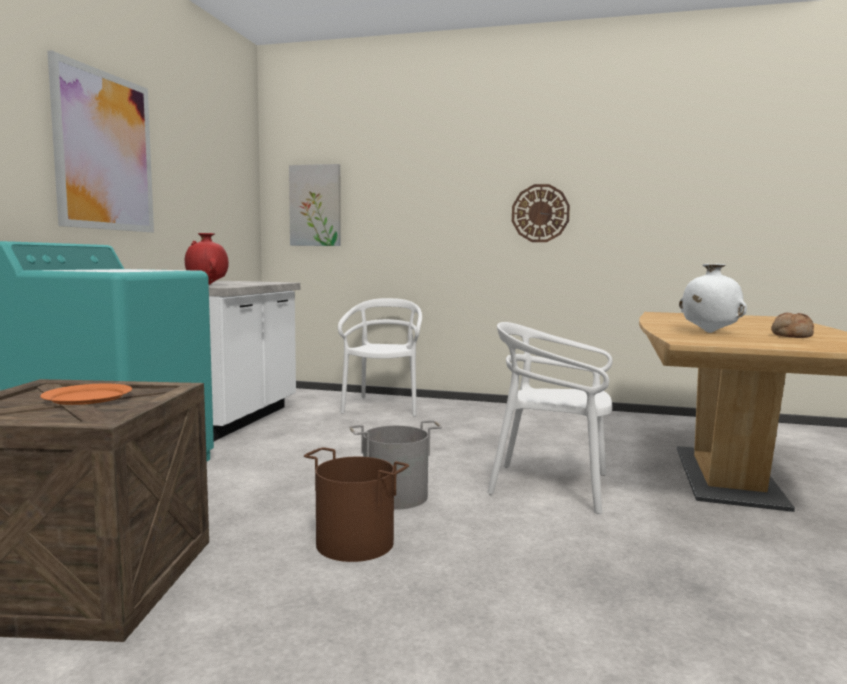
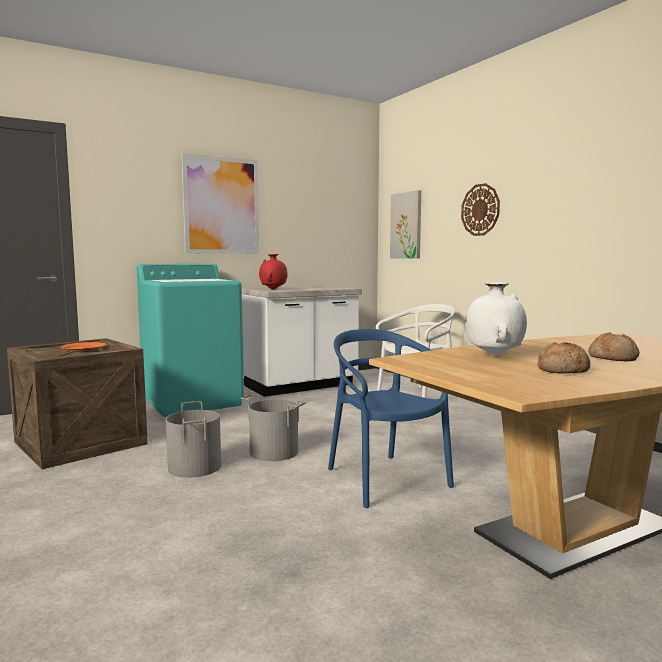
camera: 45 degrees right, 0 degrees up
(354, 543) = (194, 467): brown bucket -> grey bucket
(540, 213) = (566, 222): wall clock -> wall clock (480, 210)
(551, 486) = (385, 480): white chair -> blue chair
(755, 326) = (613, 358): none -> bread

